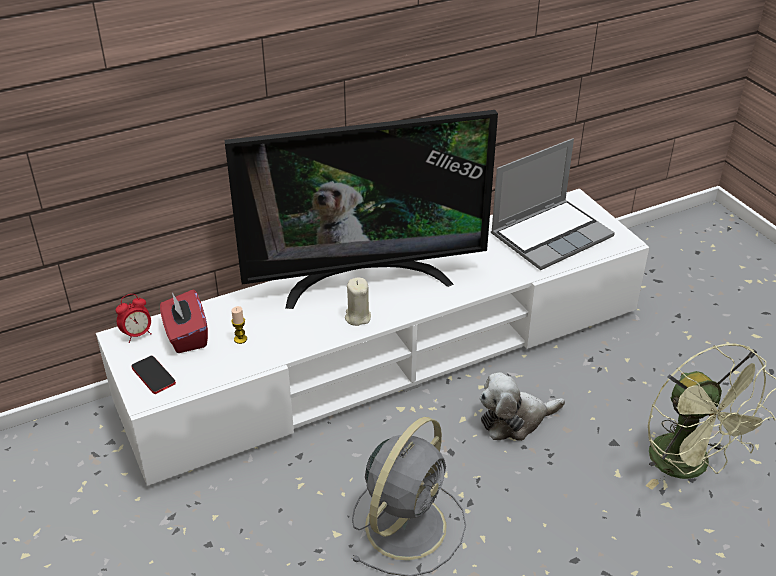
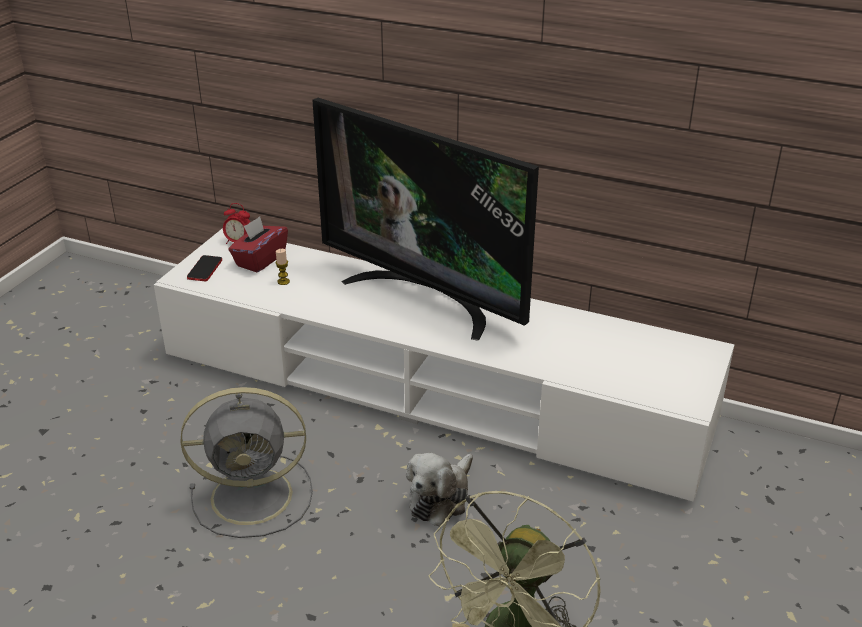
camera: 50 degrees right, 5 degrees down
(357, 317) = (374, 316): beige candle -> none
(515, 420) = (441, 498): plush toy -> plush toy turned 90 degrees counterclockwise
(551, 235) = (631, 360): laptop -> none

